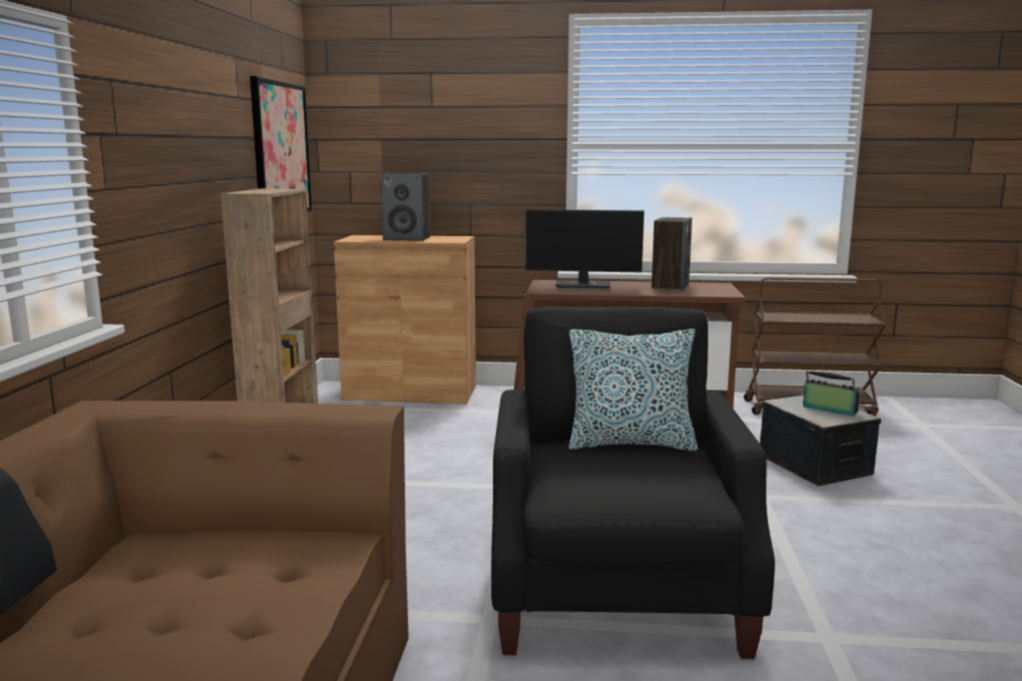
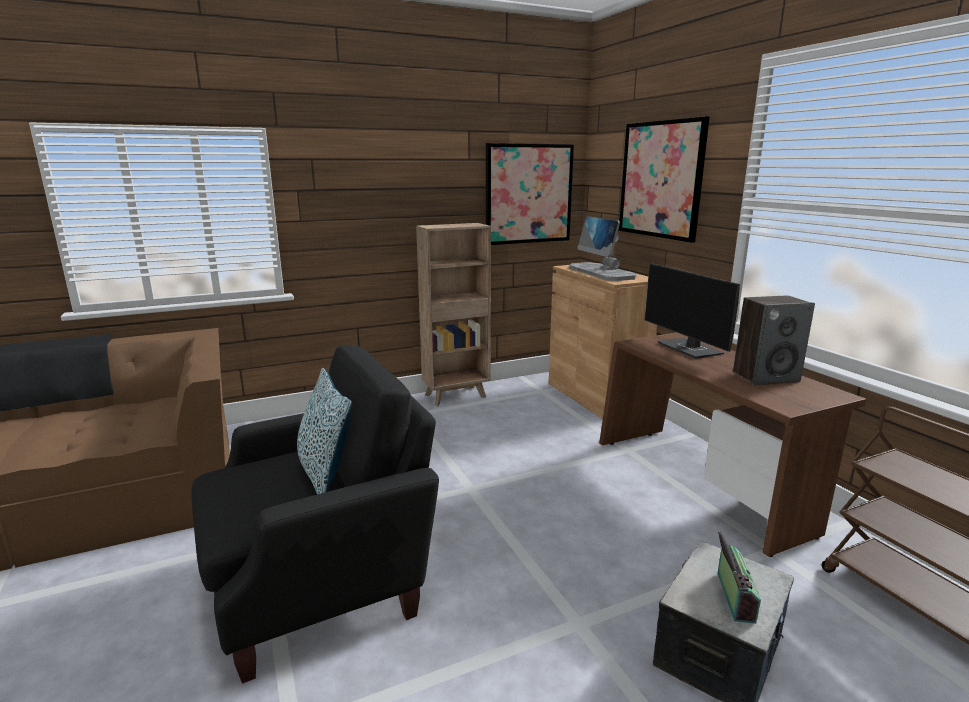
camera: 60 degrees right, 5 degrees up
(407, 239) = (601, 272): speaker -> monitor
(453, 128) = (661, 179): none -> picture

